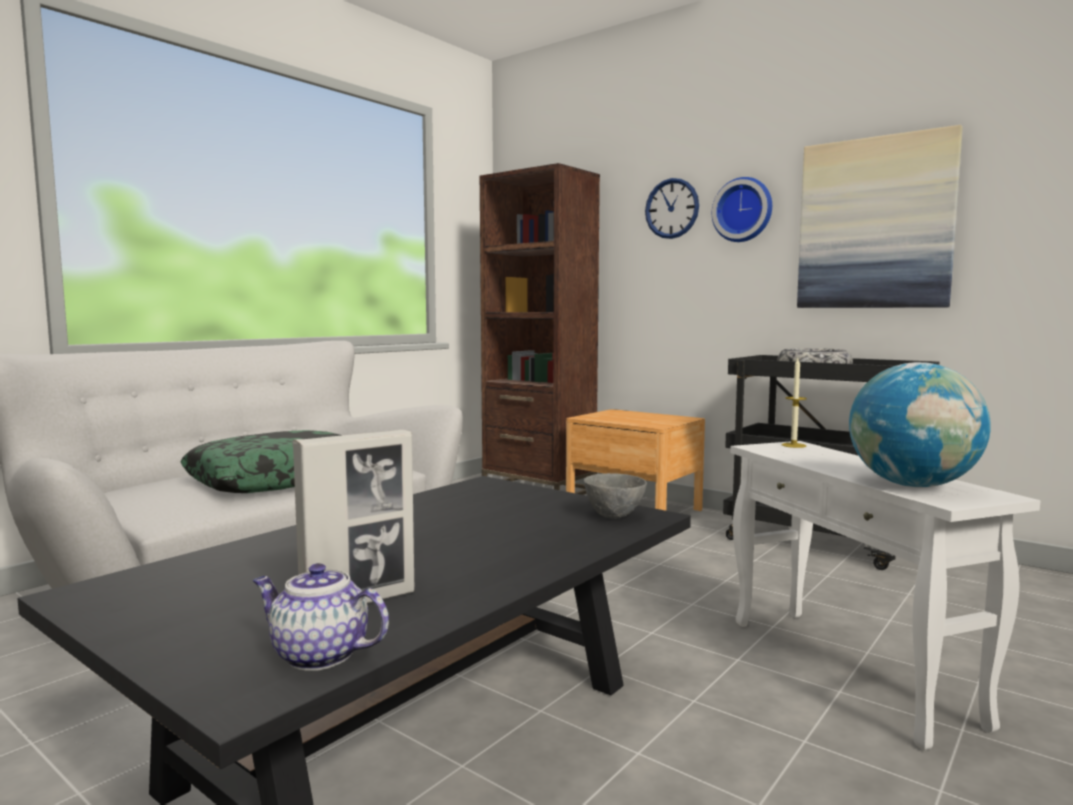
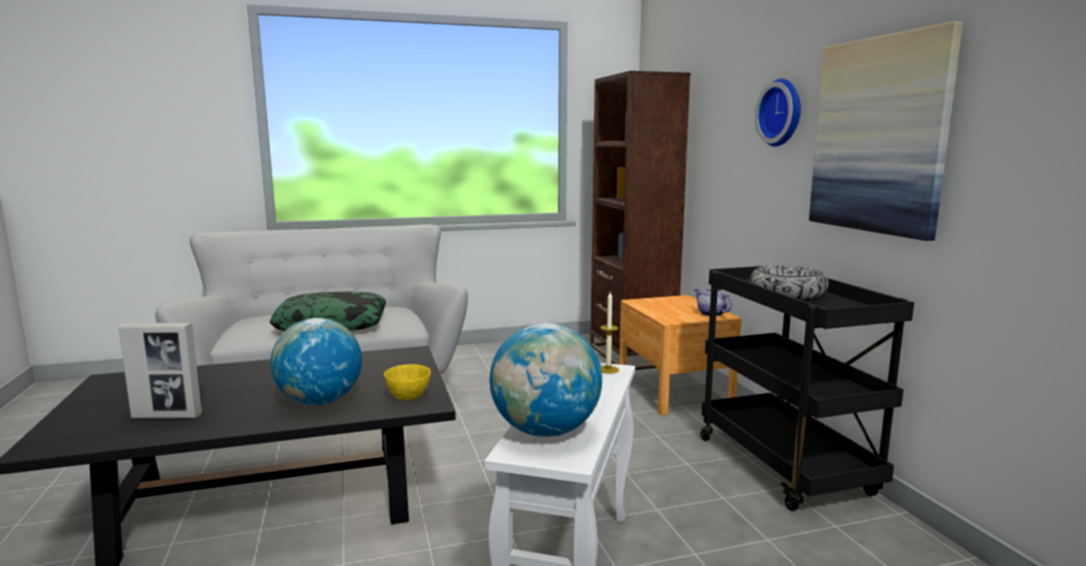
camera: 35 degrees right, 5 degrees up
(317, 655) = (93, 438): teapot -> teapot (710, 314)
(526, 540) = (320, 401): none -> globe
(614, 515) = (409, 397): grey bowl -> yellow bowl
(672, 208) = (736, 107): wall clock -> none

